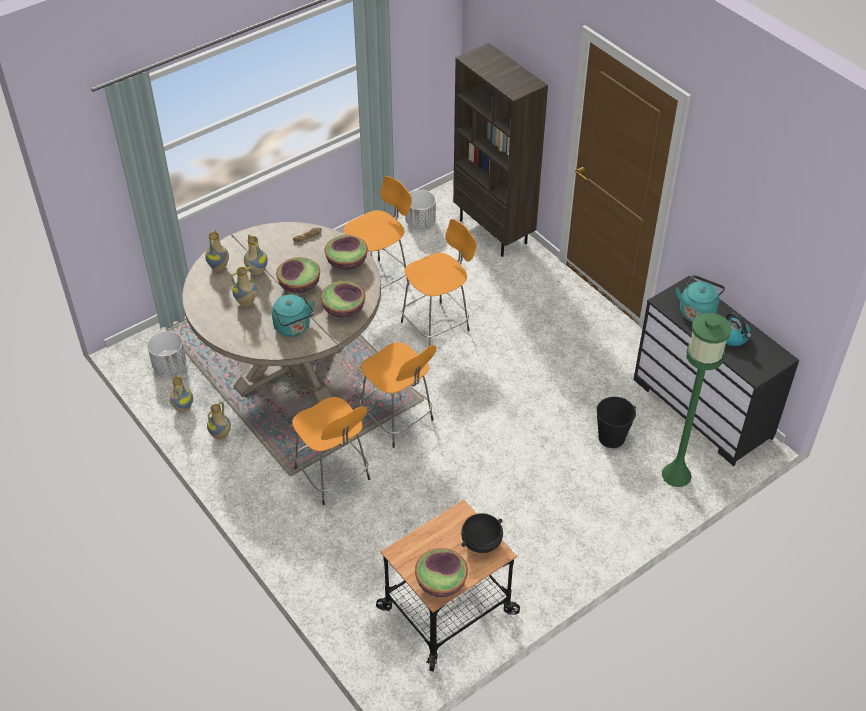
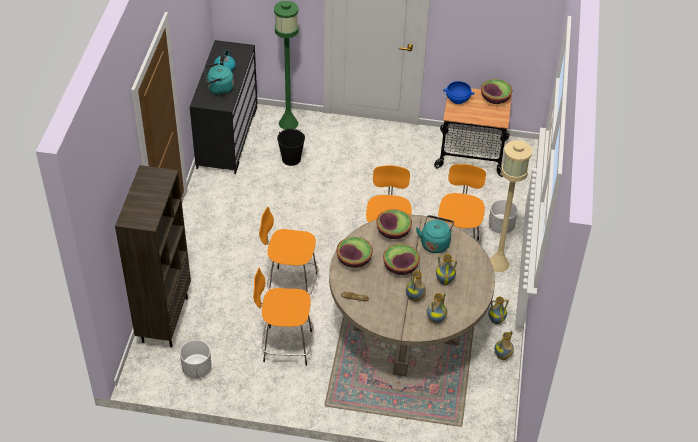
camera: 135 degrees left, 0 degrees up
(170, 365) = (484, 394): white planter -> white planter (501, 226)
(275, 494) = (498, 264): none -> beige floor lamp
(481, 543) = (458, 99): black bowl -> blue bowl

